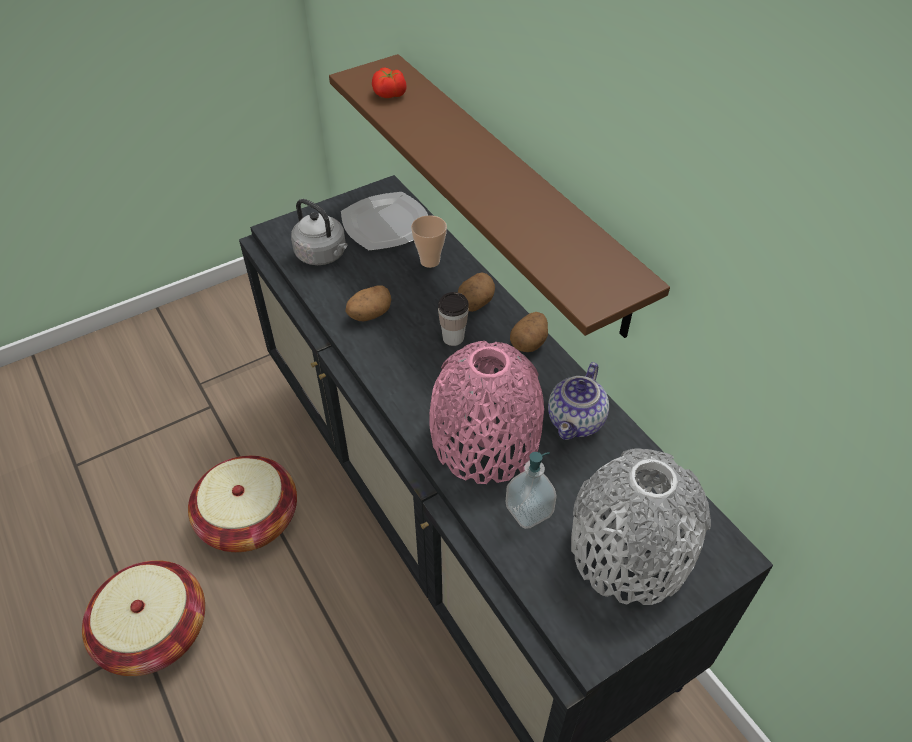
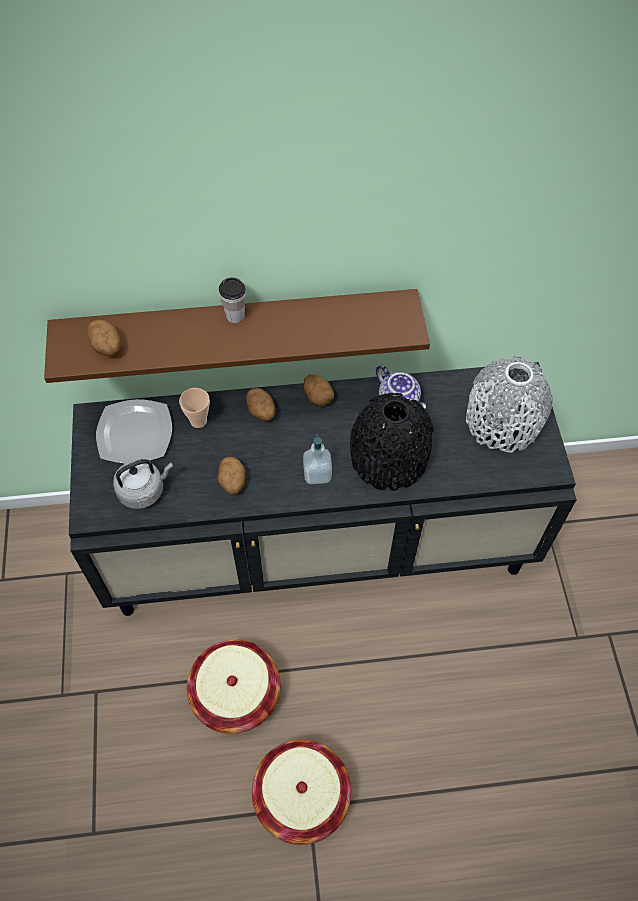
camera: 65 degrees left, 10 degrees up
(389, 94) = (107, 347): tomato -> potato
(453, 338) = (287, 438): cup -> cup (235, 315)
(485, 440) = (388, 458): pink vase -> black vase
(529, 510) = (452, 458): soap dispenser -> soap dispenser (317, 473)

